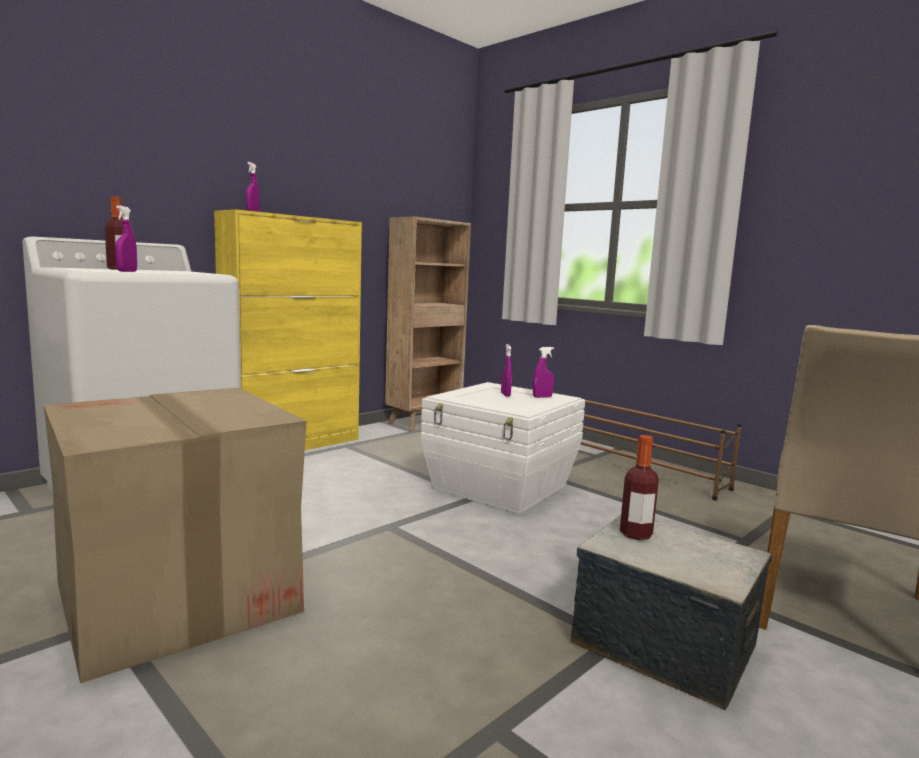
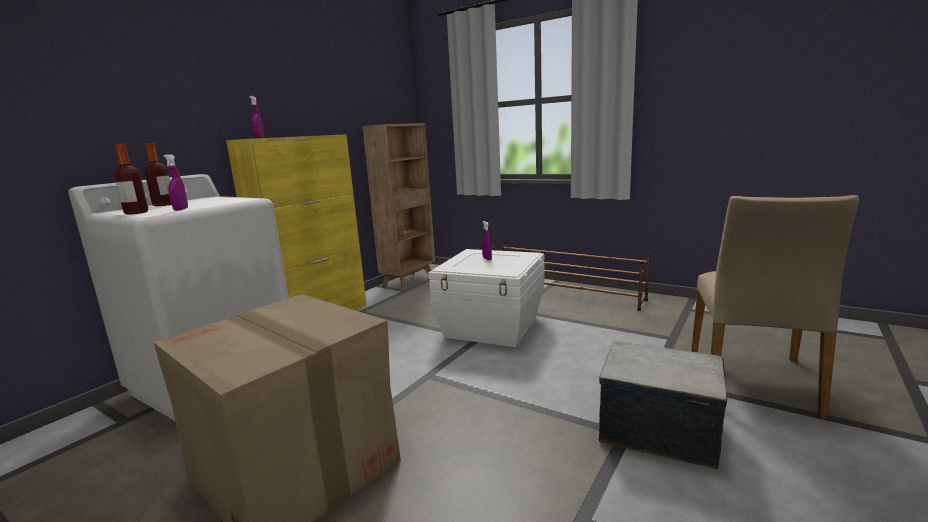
camera: 10 degrees left, 5 degrees up
(542, 397) = (514, 256): purple spray bottle -> none
(636, 534) = (631, 358): bottle -> bottle (136, 213)

